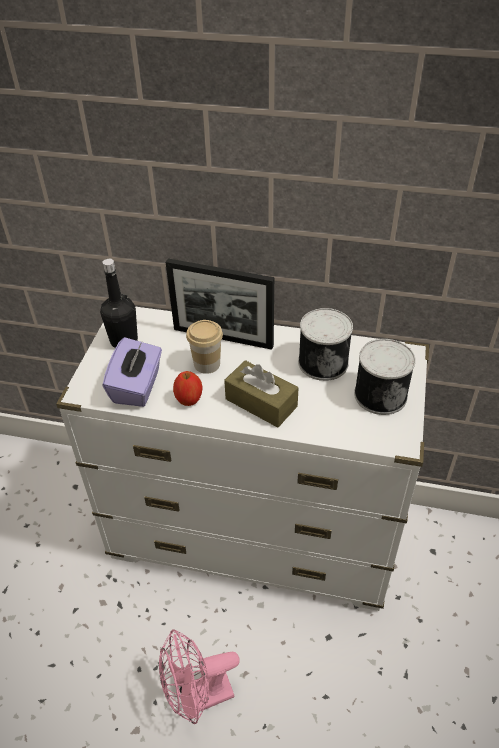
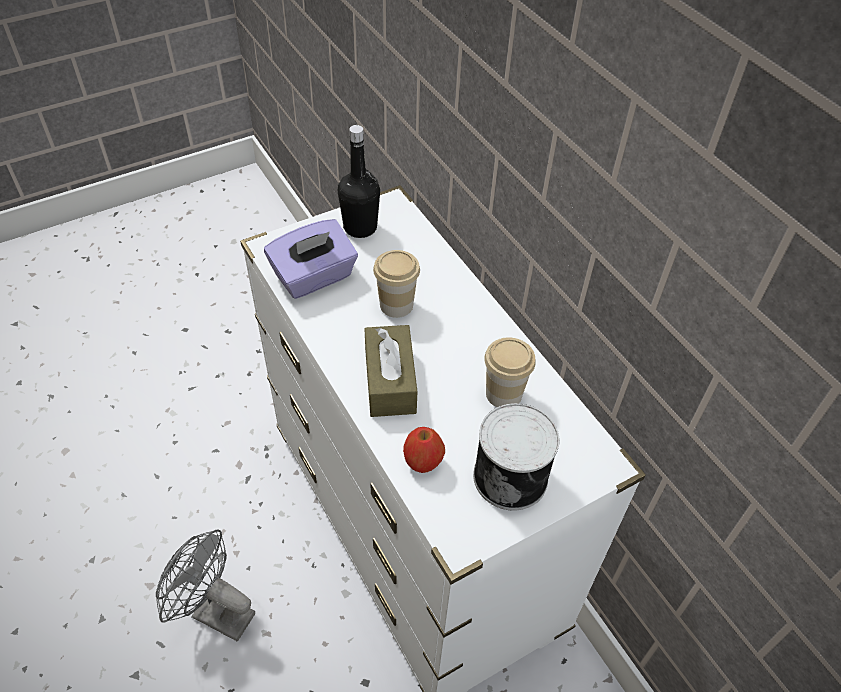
camera: 45 degrees right, 5 degrees up
(189, 399) = (337, 324): apple -> apple (423, 462)
(199, 697) = (215, 612): pink fan -> grey fan
(223, 337) = (445, 292): picture frame -> none
(323, 361) = (503, 394): can -> cup

